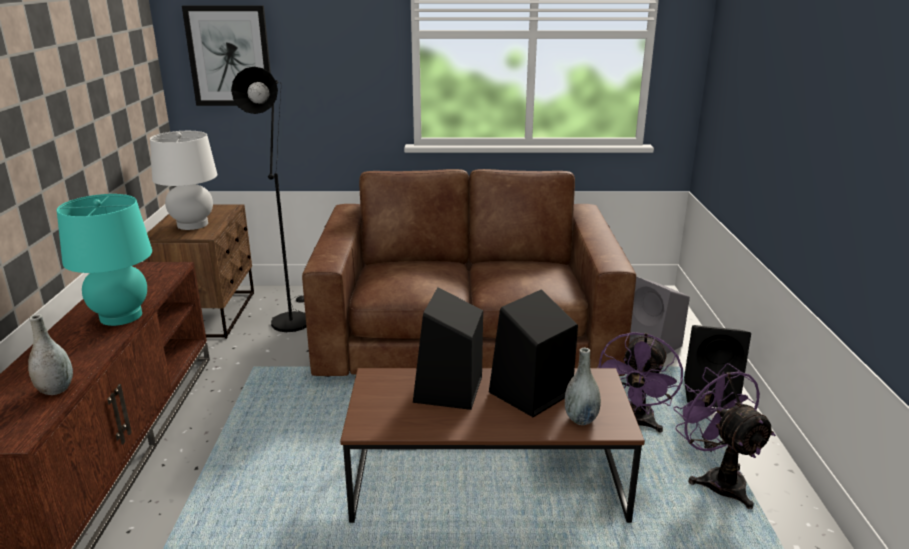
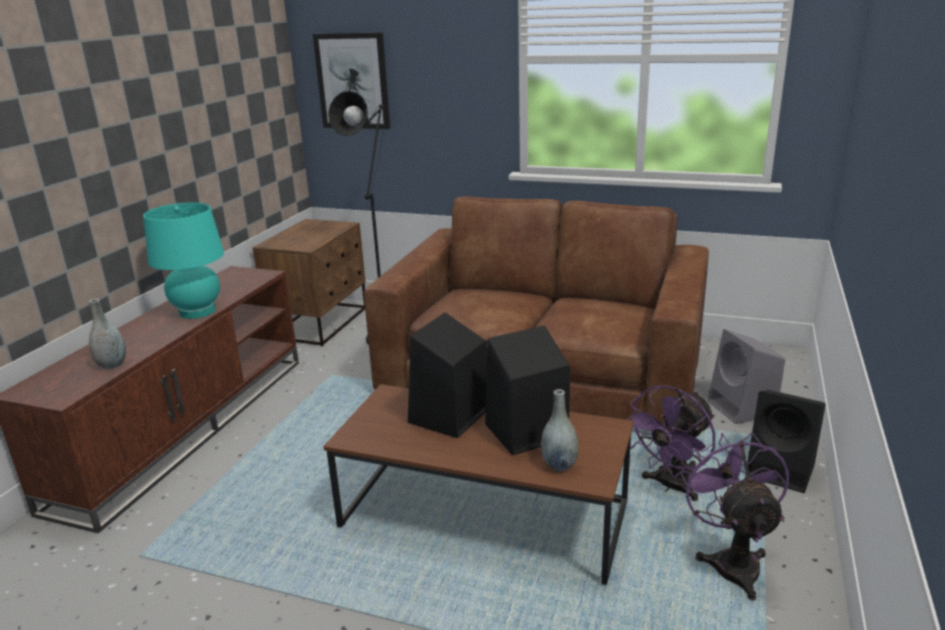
camera: 20 degrees right, 0 degrees up
(192, 224) = (303, 237): white table lamp -> none

